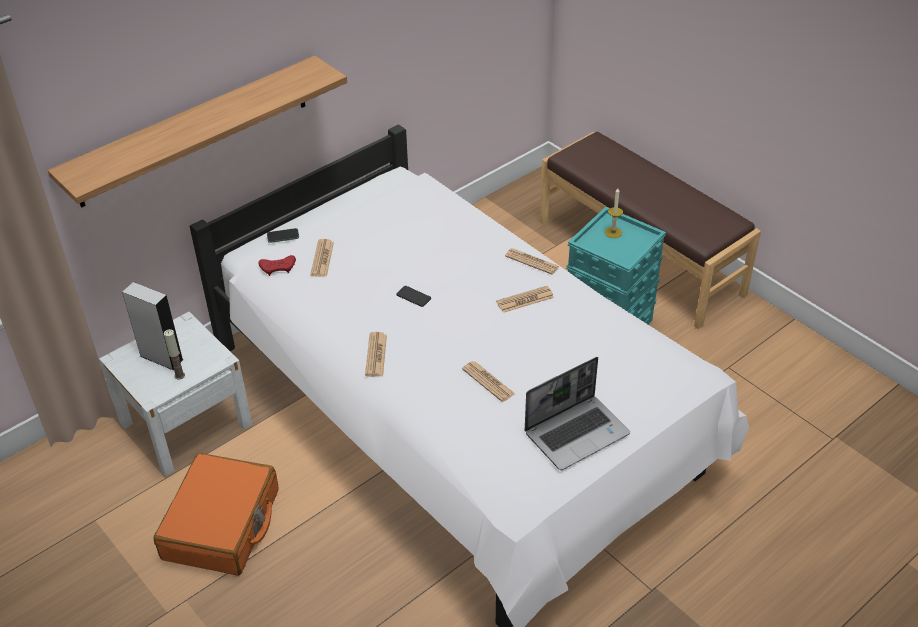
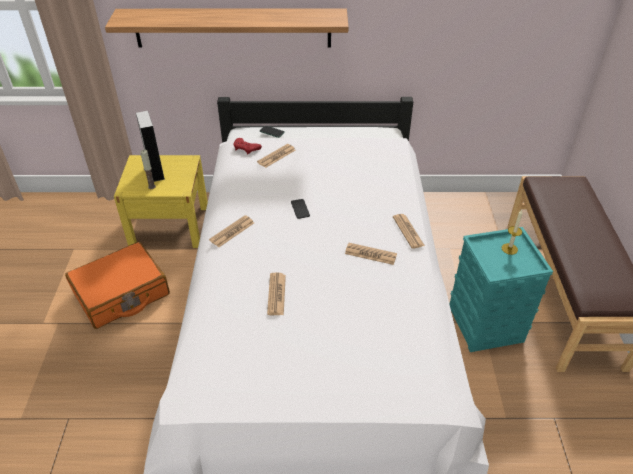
camera: 40 degrees right, 0 degrees up
(186, 424) = (170, 226): white nightstand -> yellow nightstand
(577, 432) = (290, 374): laptop -> none

